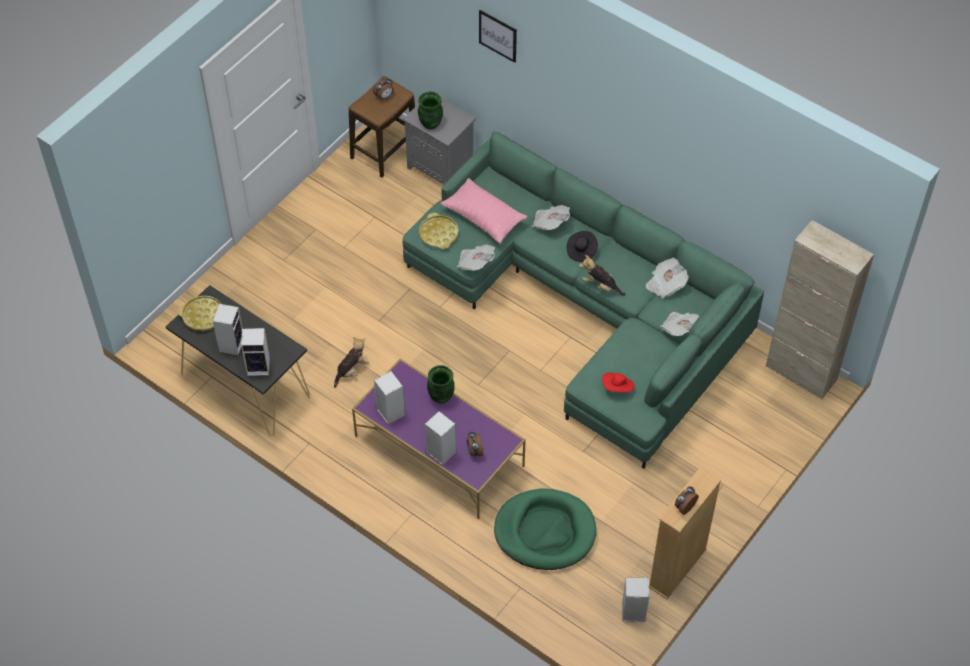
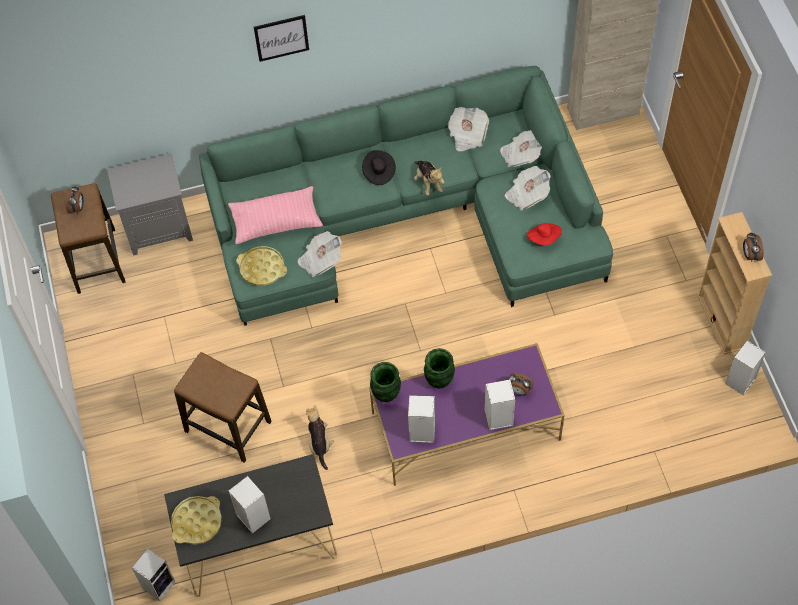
camera: 50 degrees left, 5 degrees up
(259, 366) = (300, 507): speaker -> speaker (159, 584)
(320, 309) = (227, 427): none -> stool
(430, 124) = (143, 192): green vase -> green vase (385, 394)
(498, 35) = (174, 50): picture -> picture (281, 37)
(545, 531) = (612, 396): green dog bed -> none
(550, 223) = (328, 176): newspaper -> newspaper (527, 194)
(600, 286) = (428, 182): plush toy -> plush toy turned 90 degrees counterclockwise

